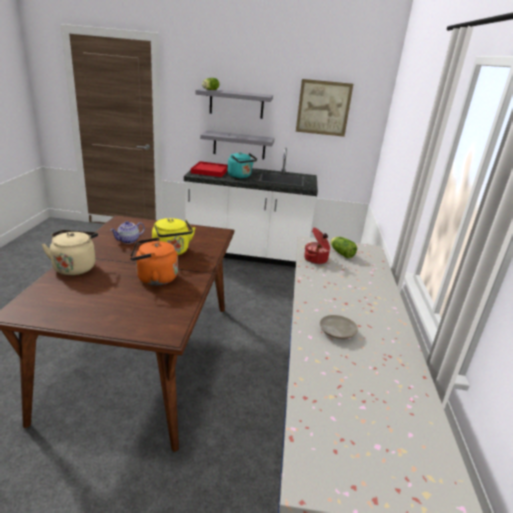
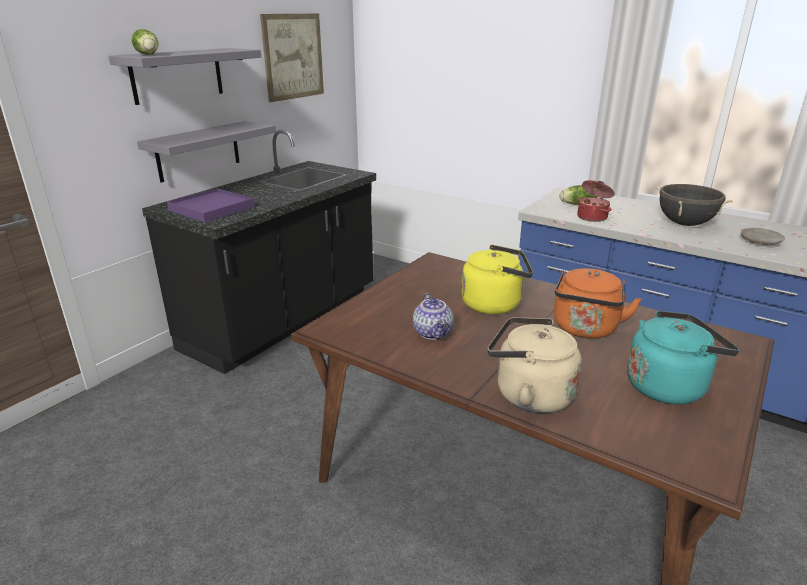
camera: 60 degrees left, 0 degrees up
(210, 171) = (212, 208): red tray -> purple tray
(240, 176) = (265, 196): turquoise kettle -> turquoise kettle (668, 386)
(247, 253) = (284, 320): white counter -> black counter
(347, 297) = (685, 224): none -> black cooking pot

